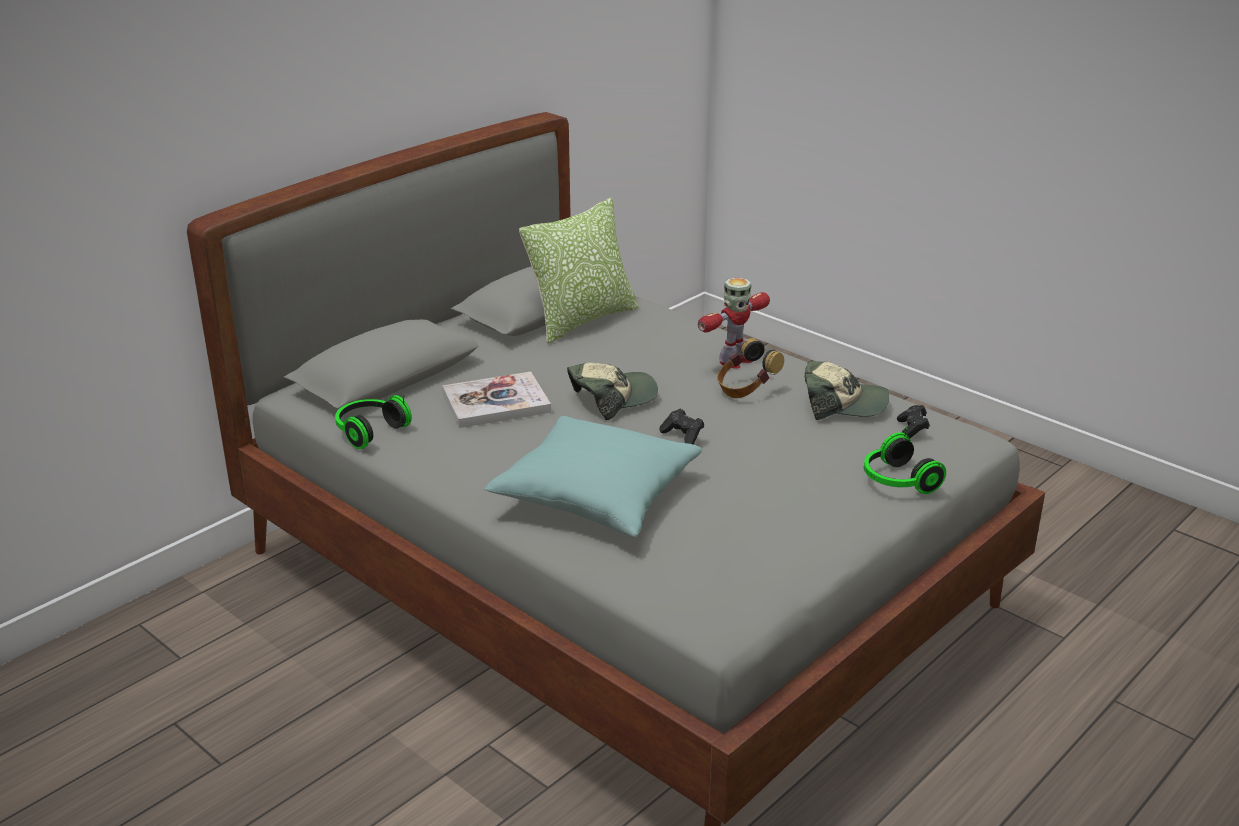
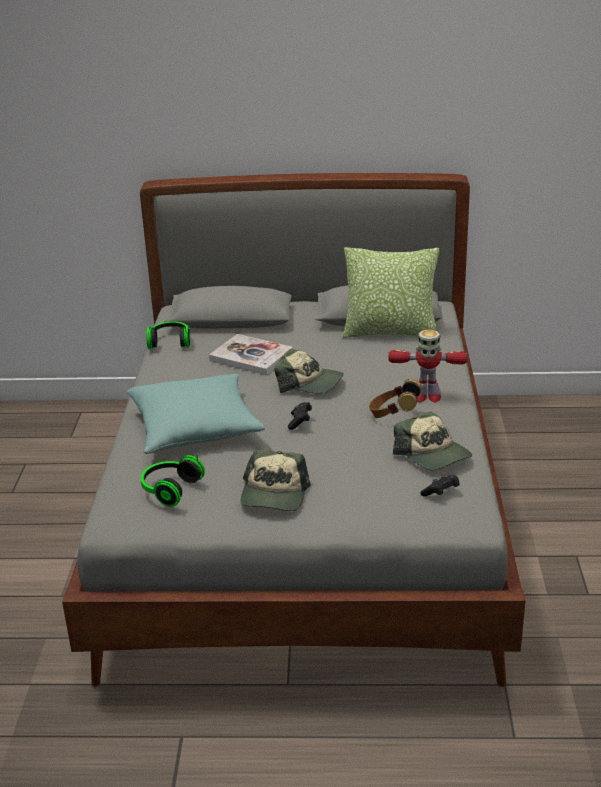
camera: 50 degrees right, 0 degrees up
(798, 508) = (274, 495): none -> cap
(896, 481) = (361, 514): headphones -> headphones (169, 489)

